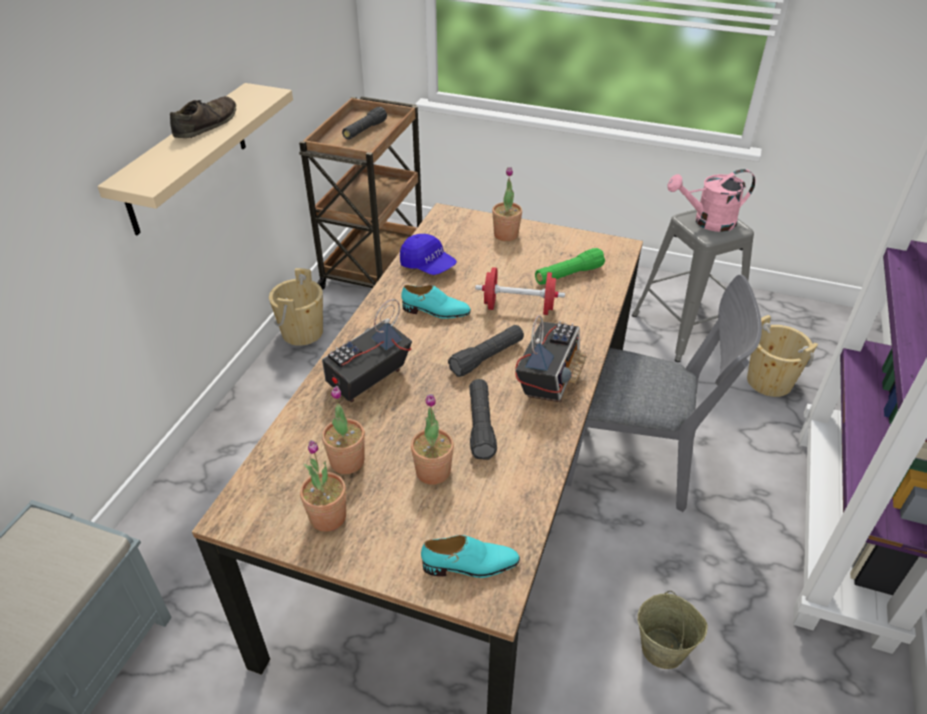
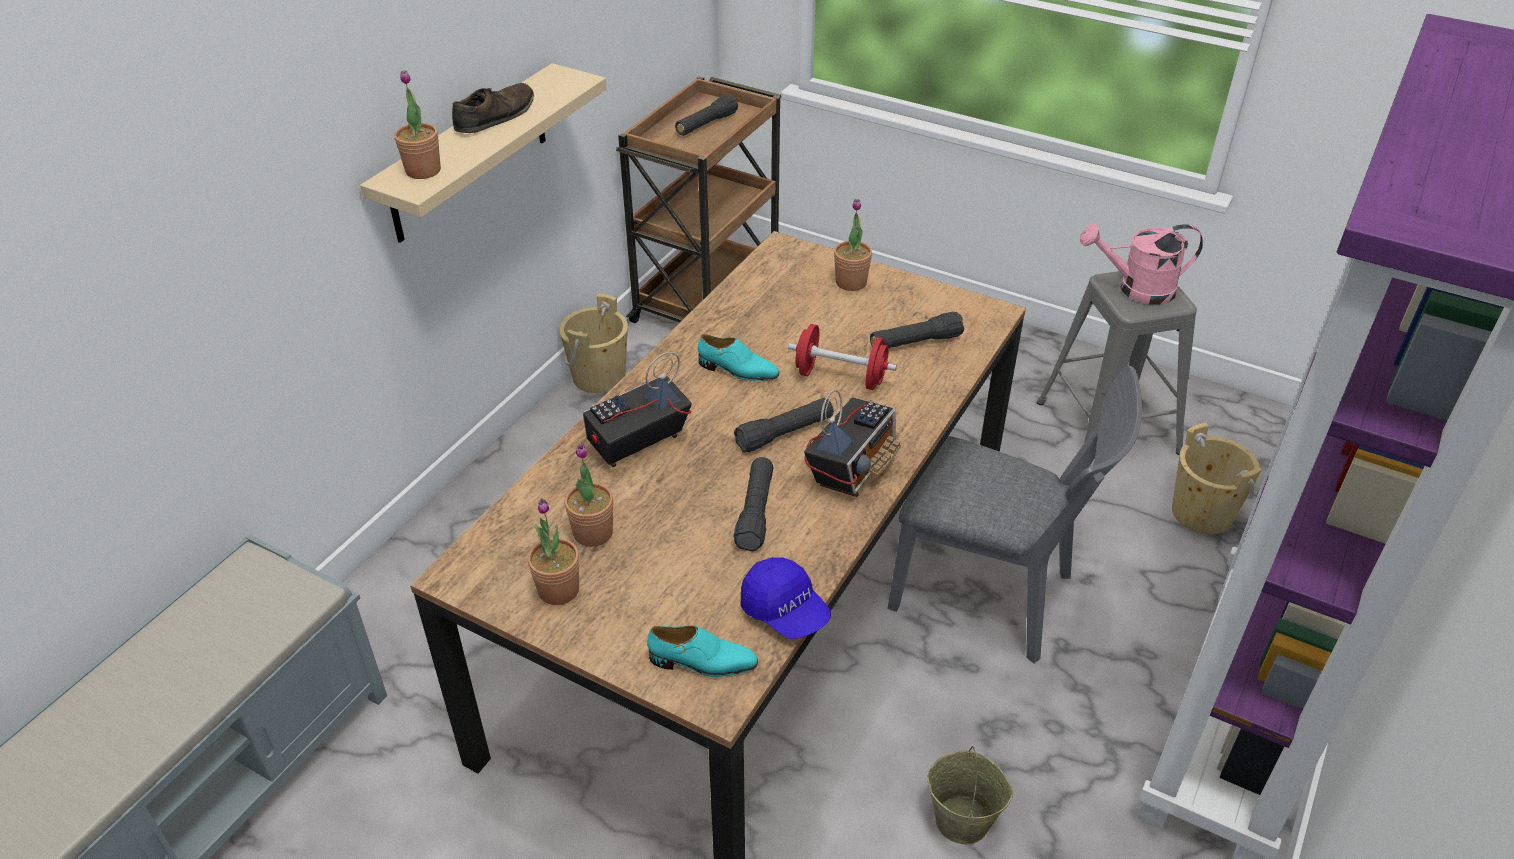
camera: 10 degrees right, 0 degrees up
(428, 266) = (743, 312): blue cap -> blue cap (785, 611)
(433, 471) = (687, 556): potted plant -> potted plant (423, 170)
(568, 275) = (915, 342): green flashlight -> black flashlight

